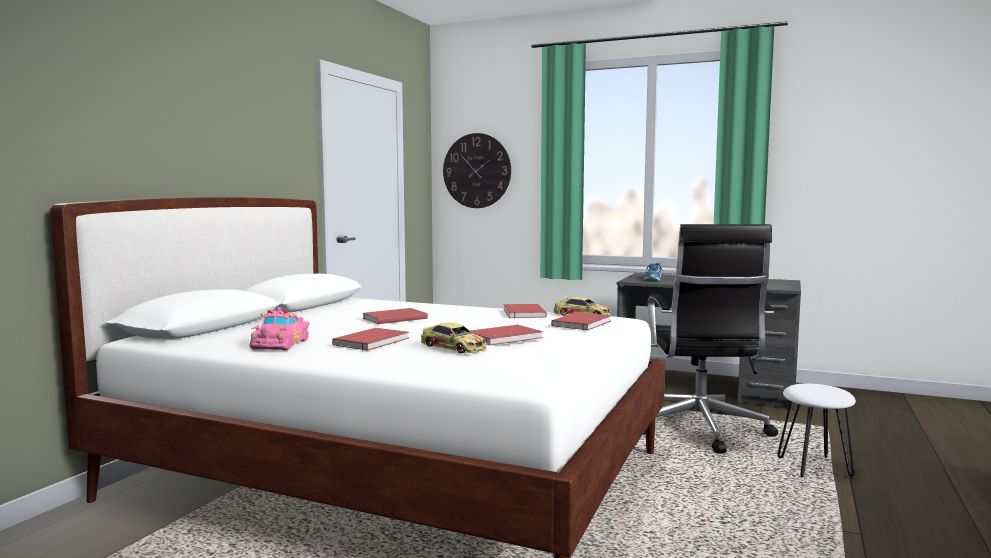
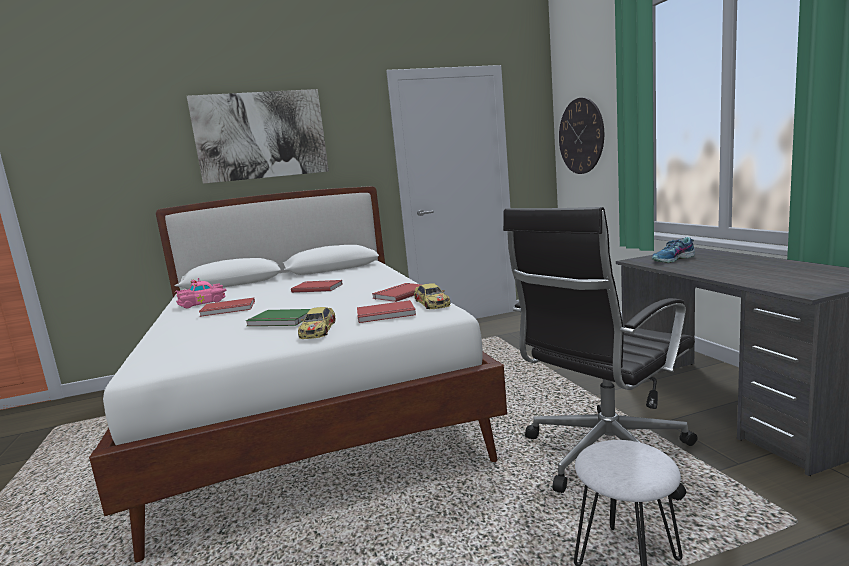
camera: 50 degrees right, 5 degrees up
(193, 110) = (261, 135): none -> picture
(453, 347) = (224, 323): toy car -> toy car (318, 329)
(506, 338) = (280, 321): red book -> green book

